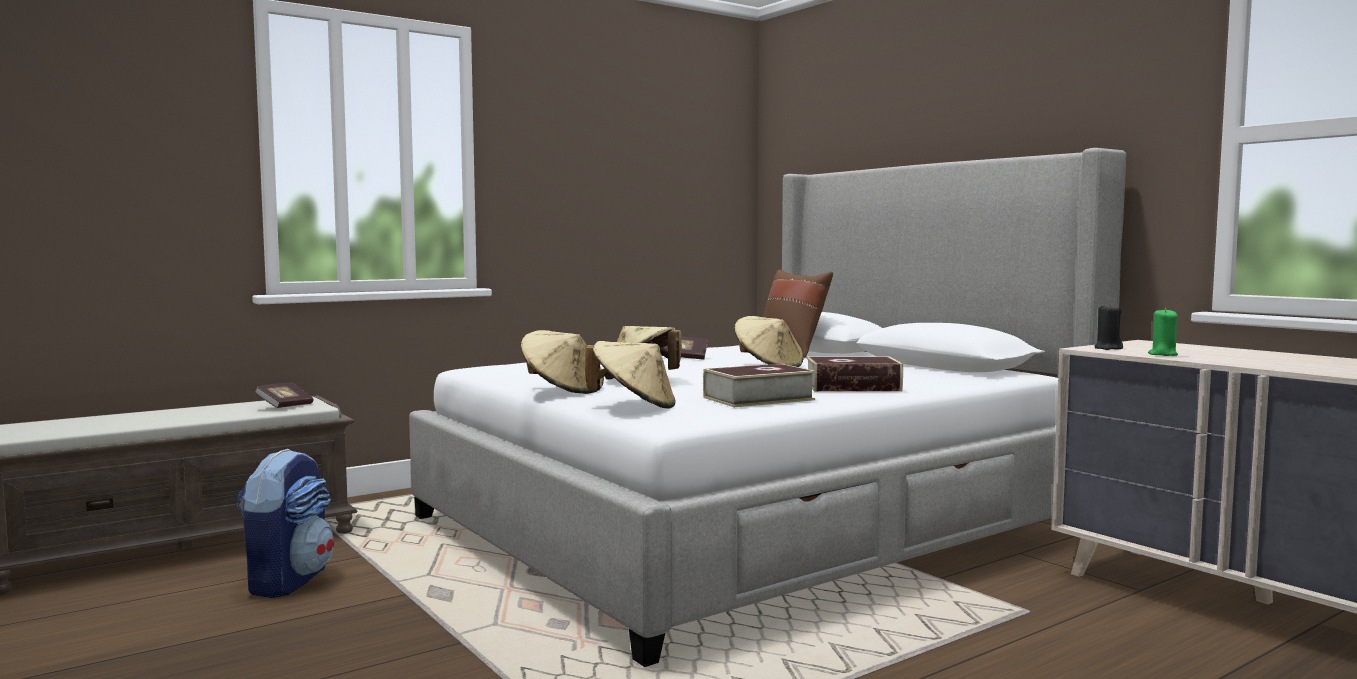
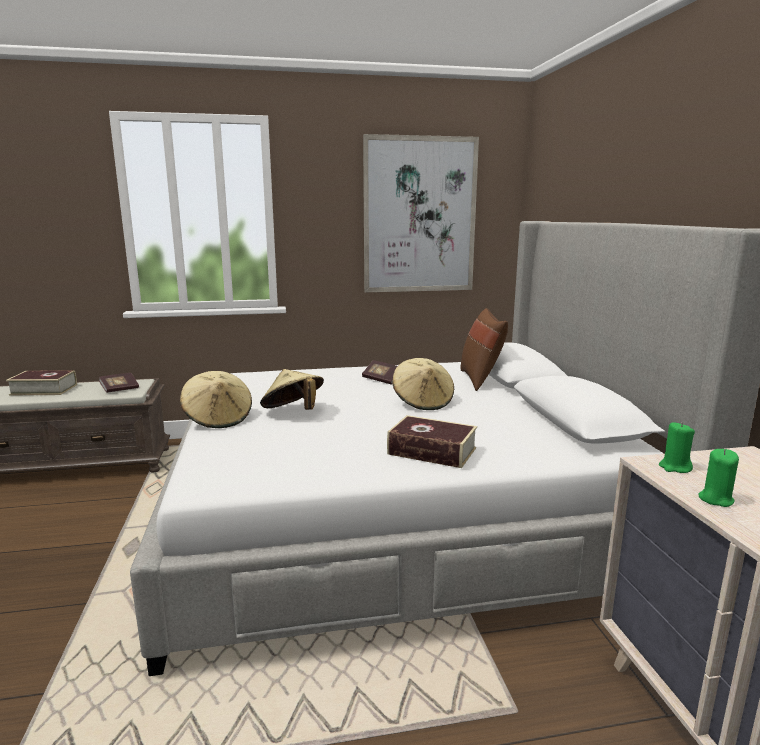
camera: 25 degrees right, 10 degrees up
(287, 581) = (77, 511): backpack -> none
(633, 406) = (216, 455): beige hat -> none
(648, 169) = (419, 216): none -> picture
(758, 398) = (323, 459): book -> book (44, 389)
(1108, 348) = (674, 467): black candle -> green candle

